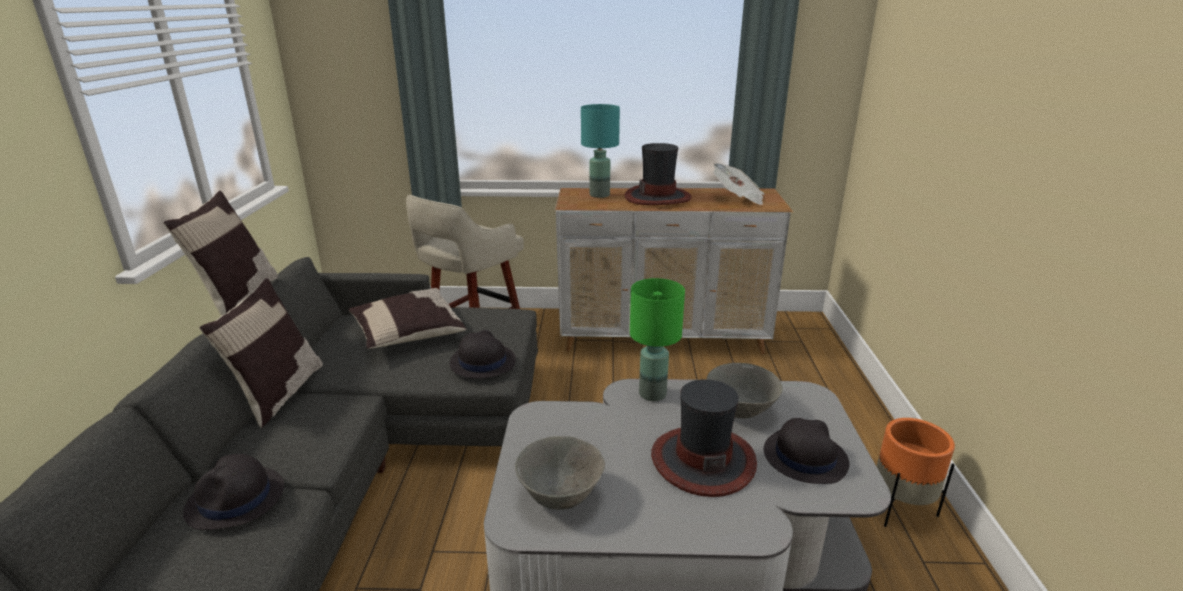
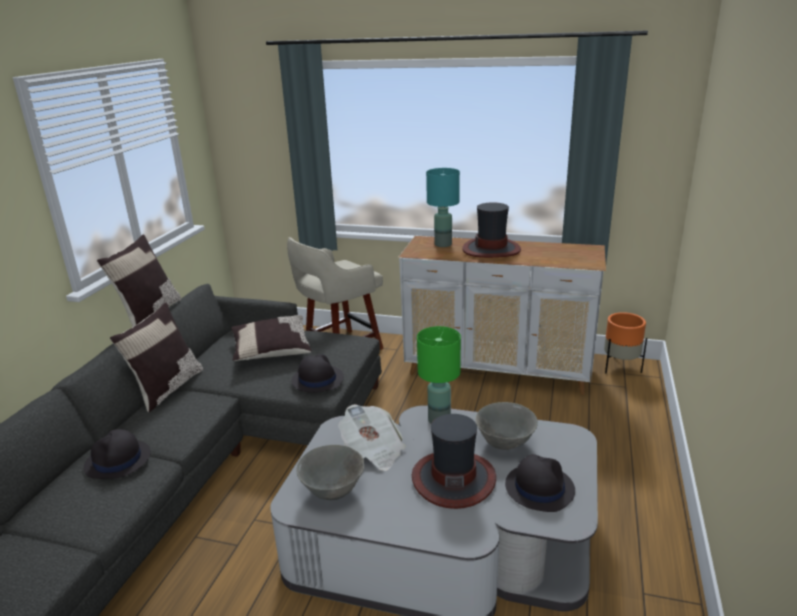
camera: 15 degrees right, 0 degrees up
(738, 198) = (563, 254): newspaper -> newspaper (373, 451)
(900, 508) = (645, 546): orange planter -> orange planter (620, 367)

